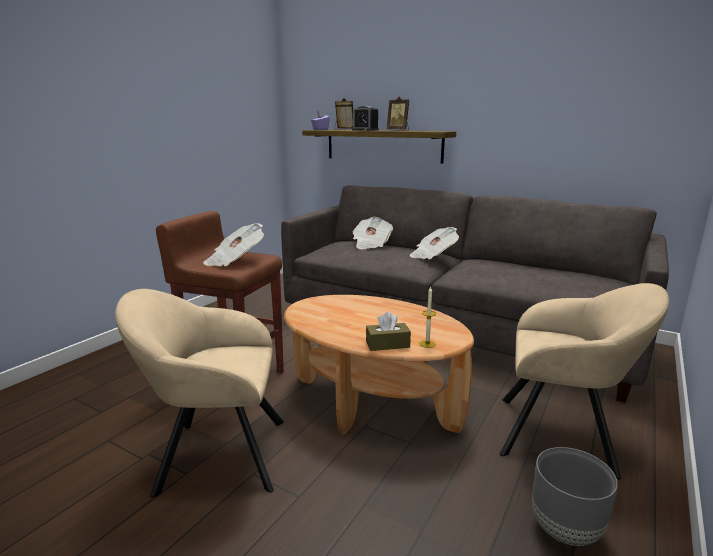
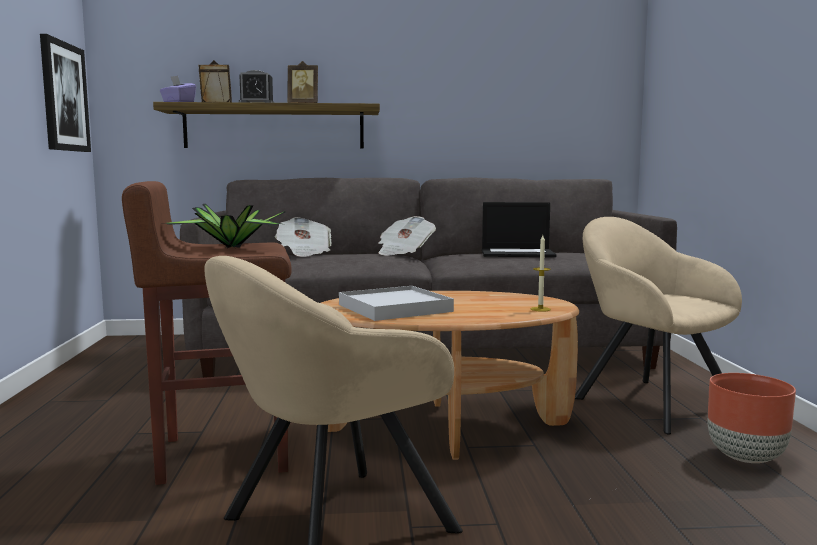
camera: 35 degrees left, 10 degrees down
(235, 261) = (234, 247): newspaper -> potted plant
(255, 128) = (64, 97): none -> picture
(335, 316) = (394, 308): none -> white tray
(387, 344) = (505, 315): brown tissue box -> none
(524, 271) = (518, 253): none -> laptop
(562, 435) = (648, 401): beige armchair -> beige armchair turned 105 degrees counterclockwise
(566, 530) = (746, 457): grey planter -> brown planter

